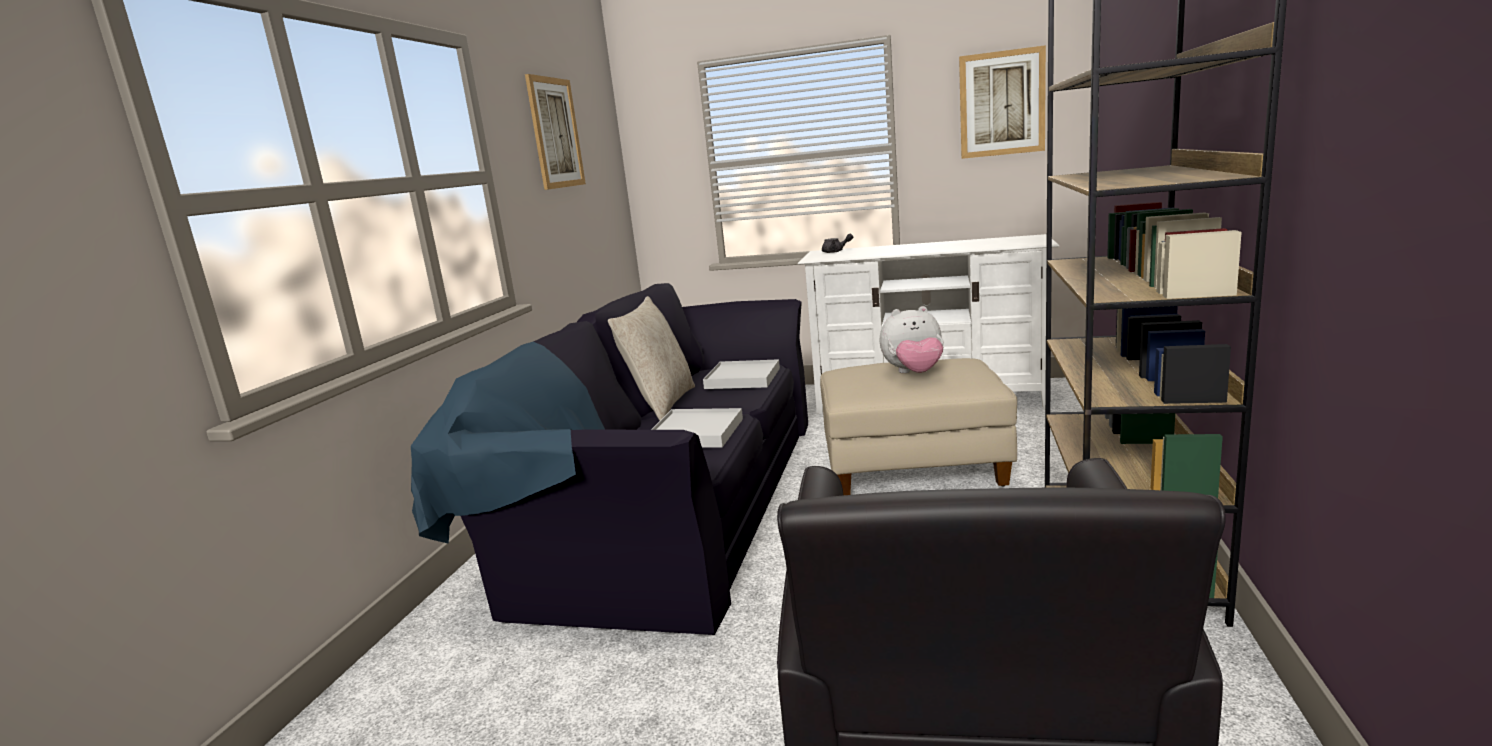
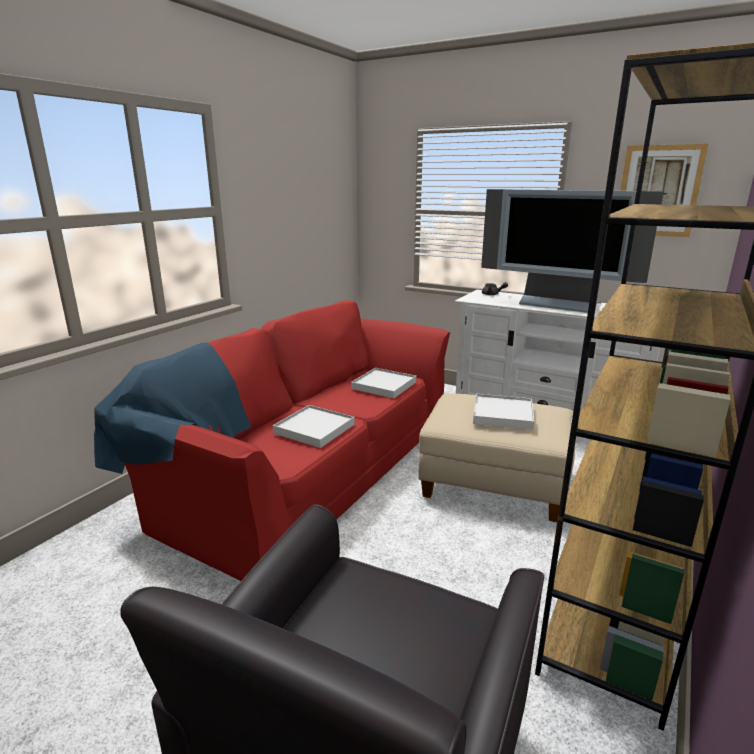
camera: 15 degrees right, 5 degrees up
(555, 133) = (290, 178): picture -> none
(661, 404) = (315, 395): beige pillow -> none
(670, 502) = (308, 467): black sofa -> red sofa
(914, 373) = (503, 414): plush toy -> white tray
(923, 248) = (559, 305): none -> television

